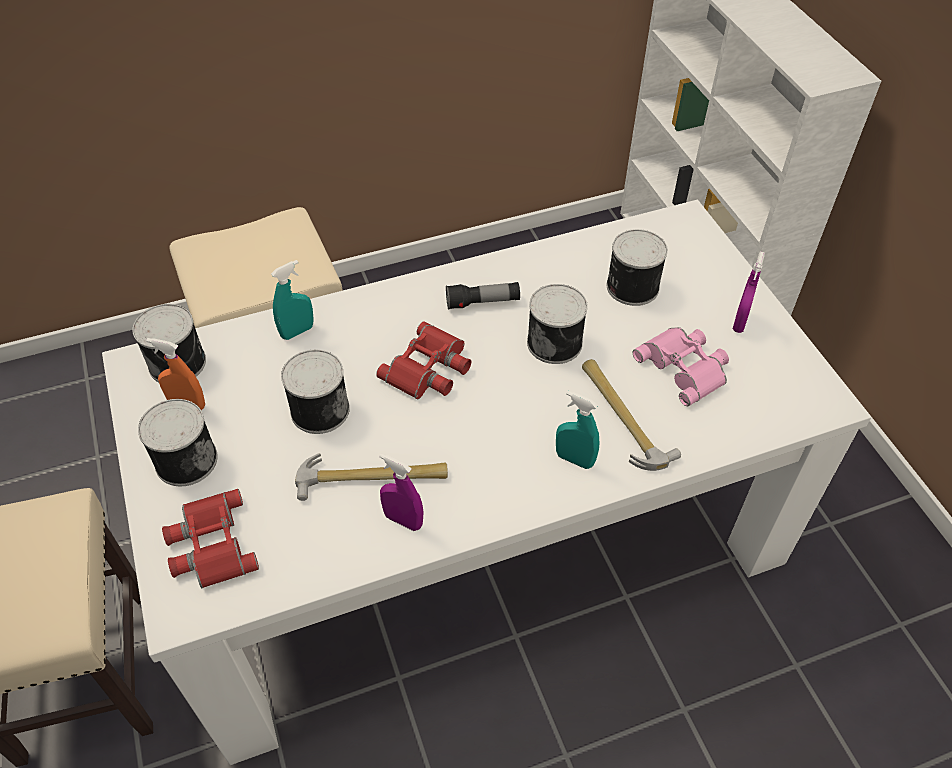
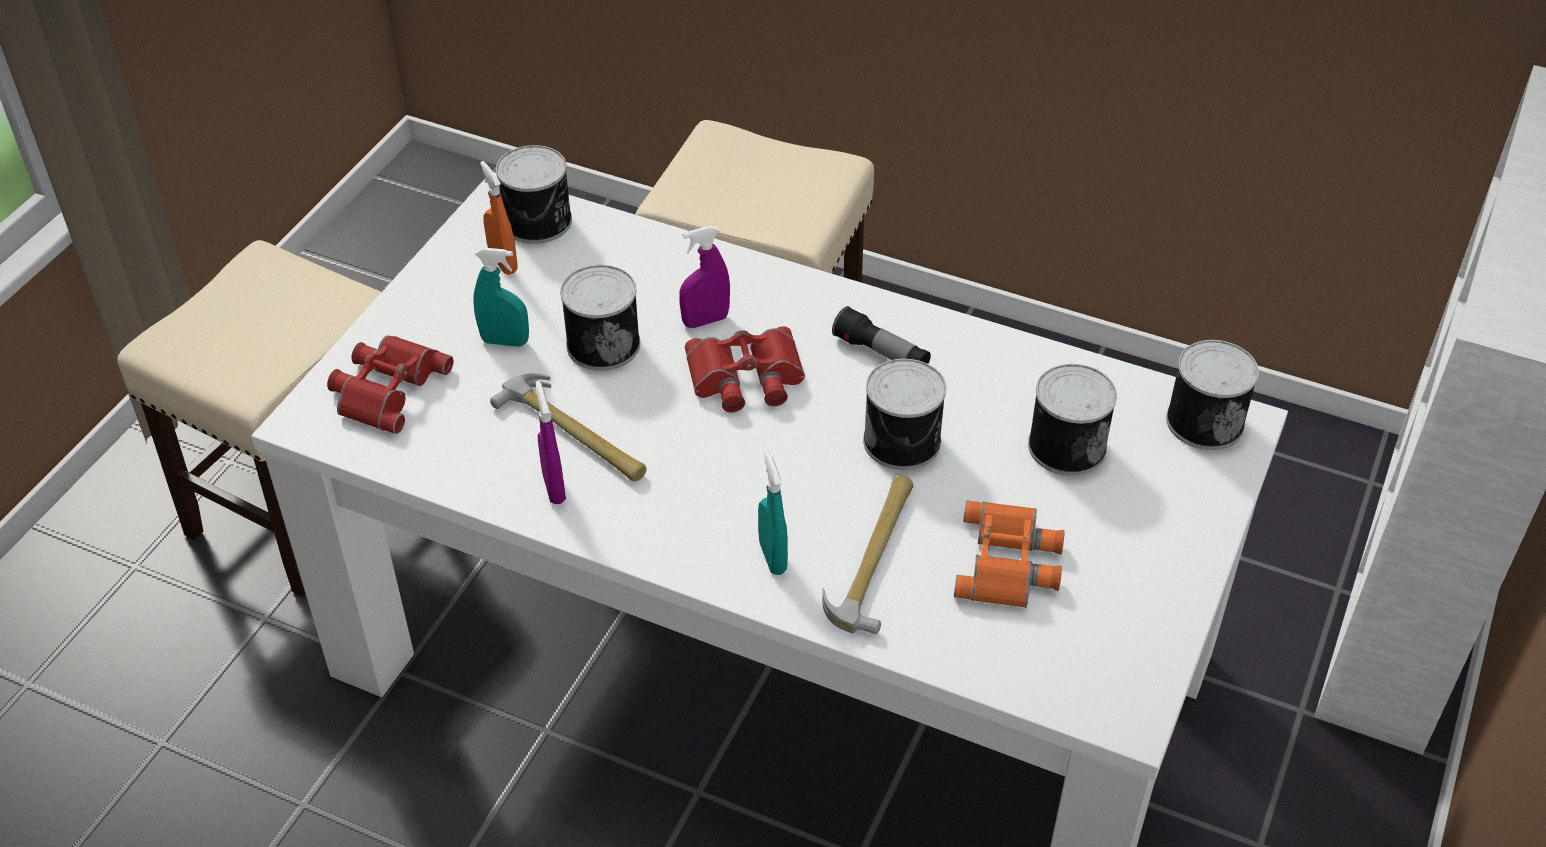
camera: 45 degrees right, 5 degrees down
(185, 459) = (448, 307): can -> can (1204, 420)
(297, 331) = (670, 262): turquoise spray bottle -> turquoise spray bottle (505, 341)
(685, 367) = (1010, 562): pink binoculars -> orange binoculars
(739, 322) = (1141, 566): purple spray bottle -> purple spray bottle (705, 321)

